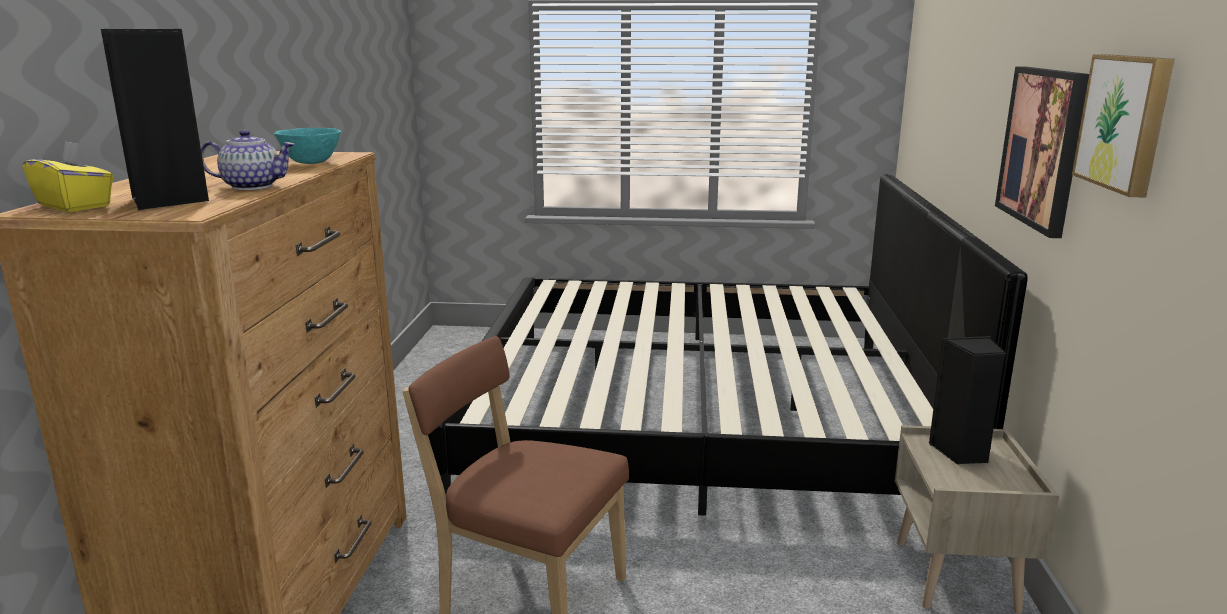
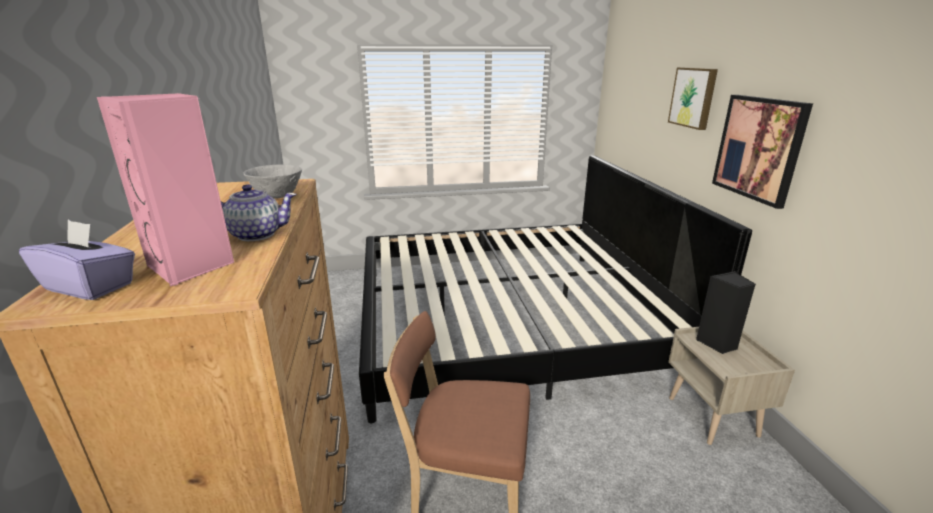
camera: 15 degrees left, 5 degrees up
(75, 205) = (91, 286): yellow tissue box -> purple tissue box
(170, 201) = (192, 266): black speaker -> pink speaker
(311, 163) = (277, 196): turquoise bowl -> grey bowl
(1126, 122) = (858, 138): picture -> picture (694, 97)

